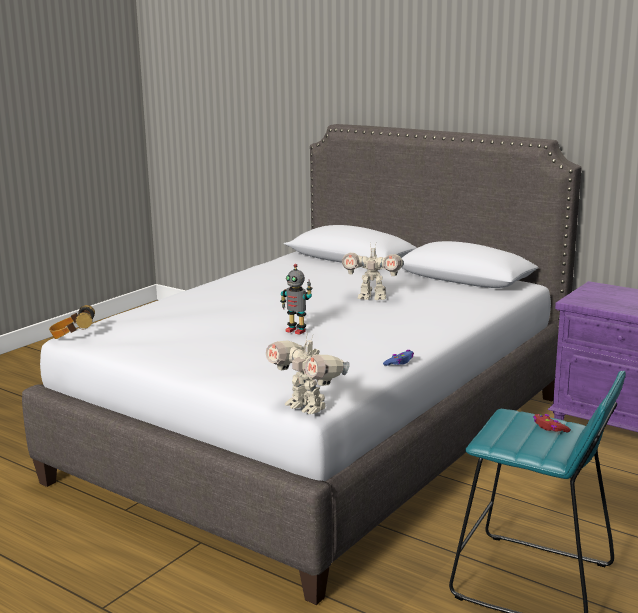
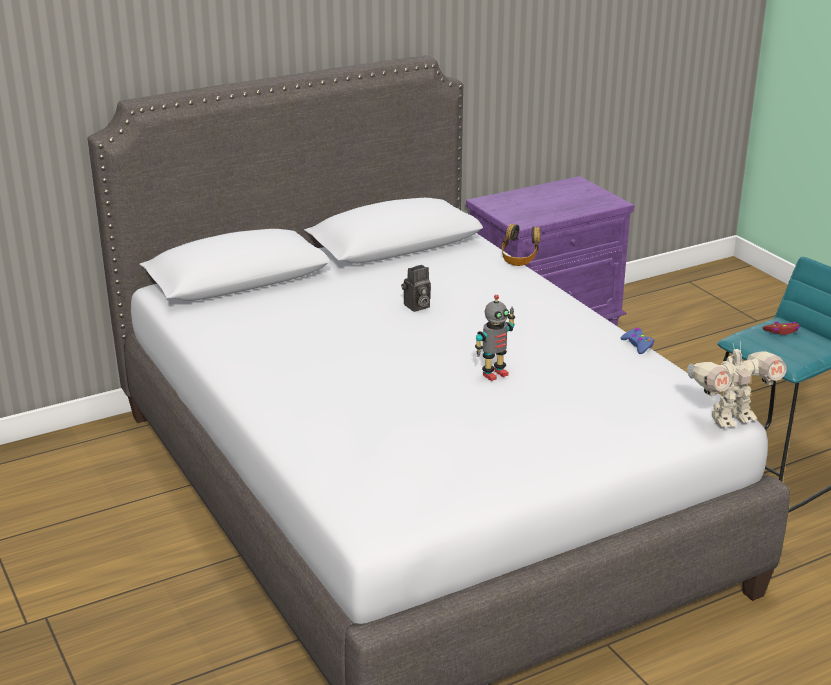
camera: 65 degrees left, 10 degrees up
(72, 336) = (376, 530): headphones -> headphones (519, 258)
(372, 298) = (416, 307): toy robot -> camera

